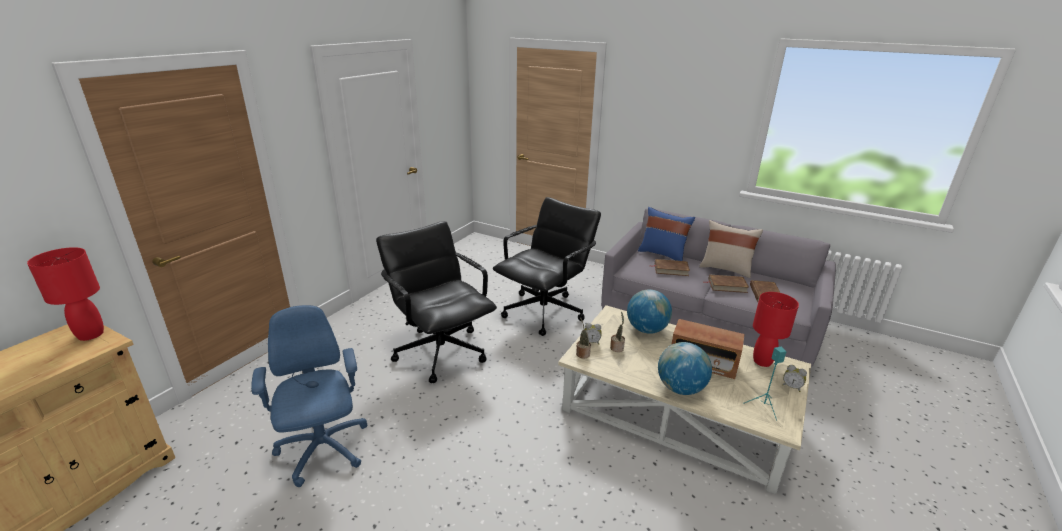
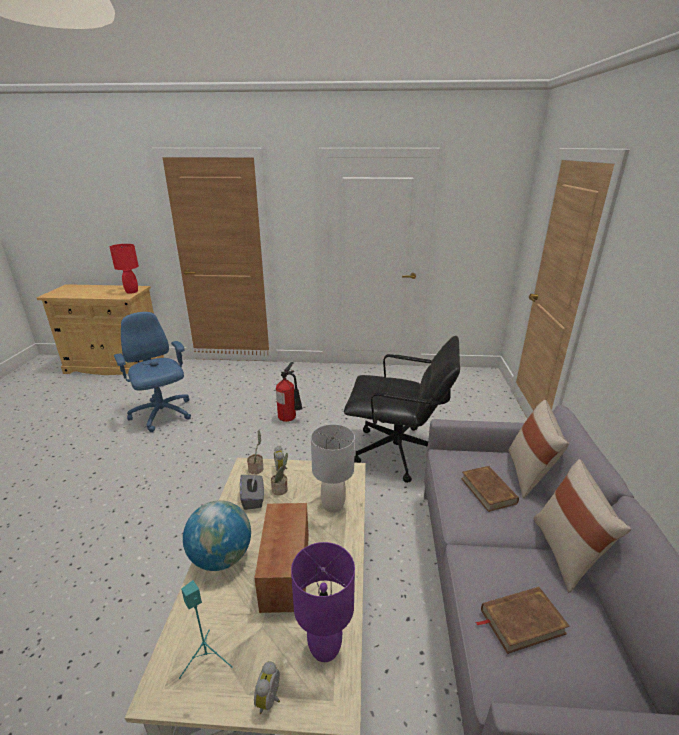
camera: 65 degrees right, 0 degrees up
(323, 450) = (162, 414): blue office chair -> blue office chair turned 75 degrees counterclockwise
(441, 351) = (290, 419): black office chair -> fire extinguisher
(621, 362) = (253, 499): none -> grey tissue box
(646, 329) = (333, 505): globe -> grey table lamp
(662, 254) = (529, 474): blue pillow -> beige pillow
(727, 286) = (502, 561): brown book -> none
(762, 361) = (325, 648): red table lamp -> purple table lamp

